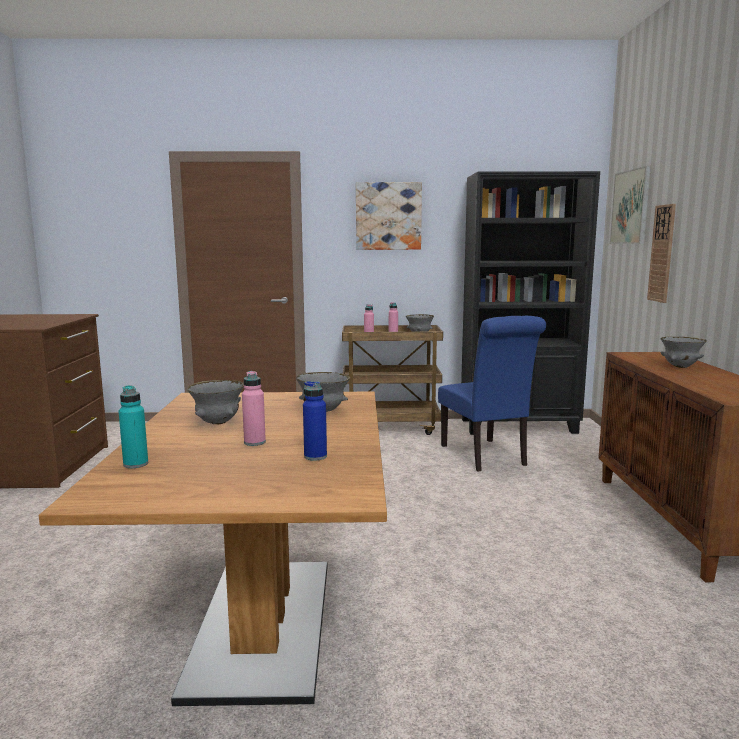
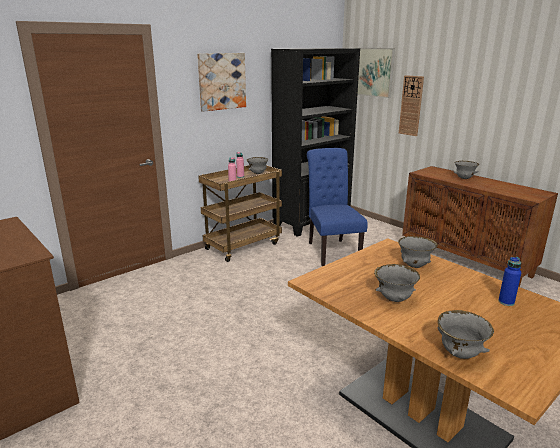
camera: 40 degrees left, 10 degrees up
(136, 464) = (459, 354): turquoise bottle -> grey bowl
(254, 442) = (456, 305): pink bottle -> none
(486, 457) = (331, 250): blue chair -> blue chair turned 135 degrees counterclockwise

